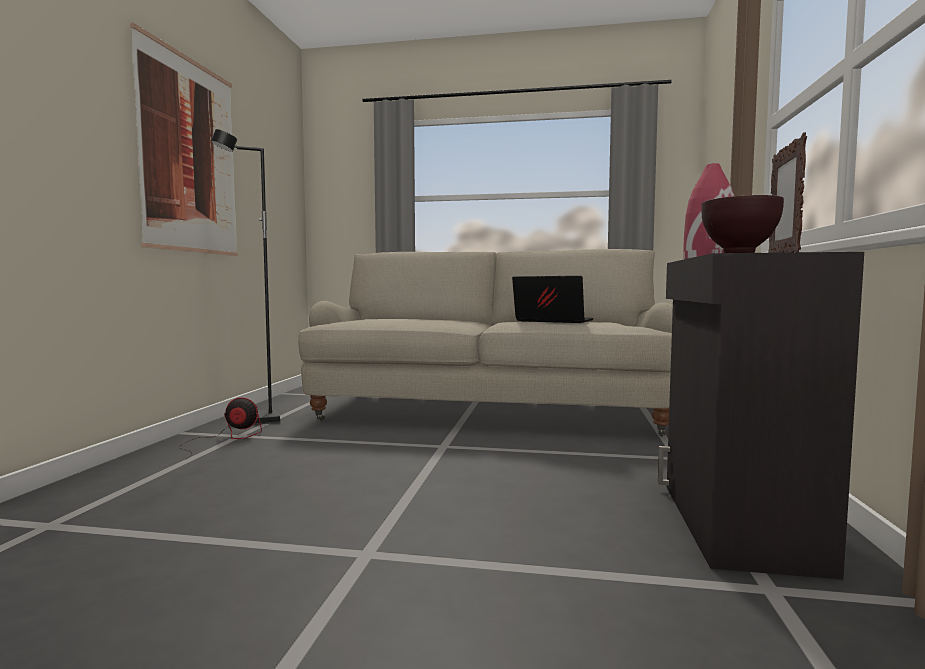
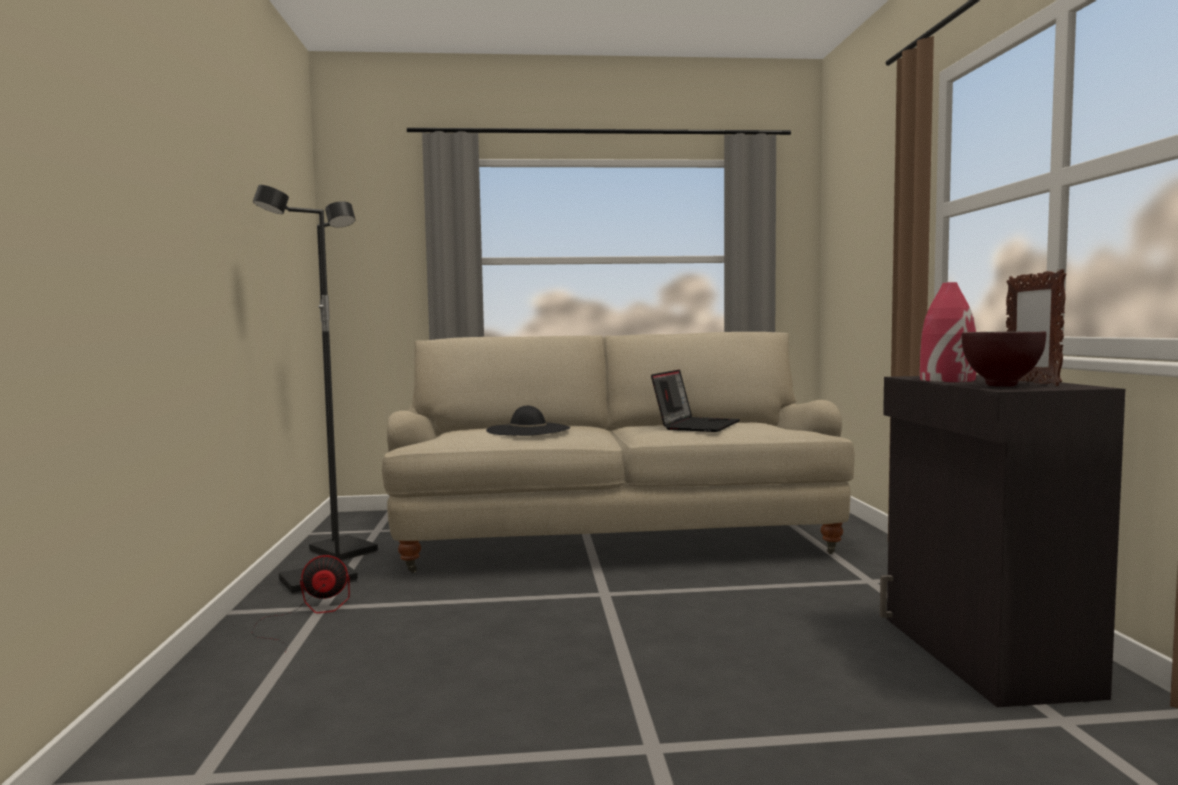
camera: 15 degrees left, 0 degrees up
(190, 155) = (224, 221): picture -> none
(292, 405) = (345, 551): none -> black floor lamp
(415, 319) = (528, 430): none -> black hat
(552, 321) = (696, 425): laptop -> laptop turned 105 degrees clockwise

